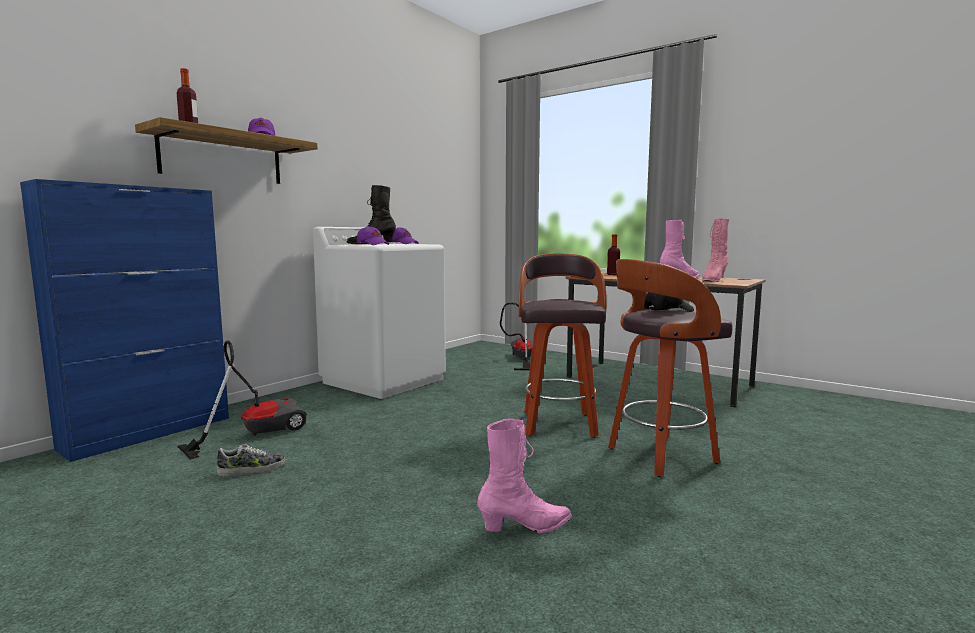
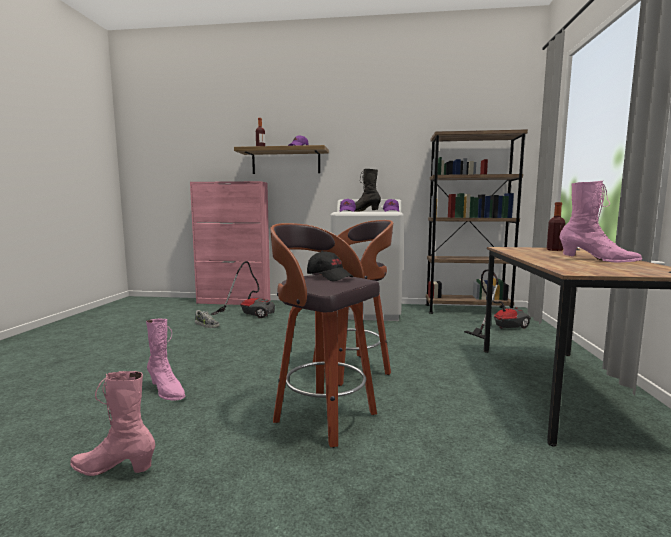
camera: 60 degrees right, 0 degrees up
(149, 432) = (234, 302): blue cabinet -> pink cabinet
(455, 353) = (467, 310): none -> brown bookcase
(713, 281) = (592, 267): pink boot -> pink boot (114, 468)

